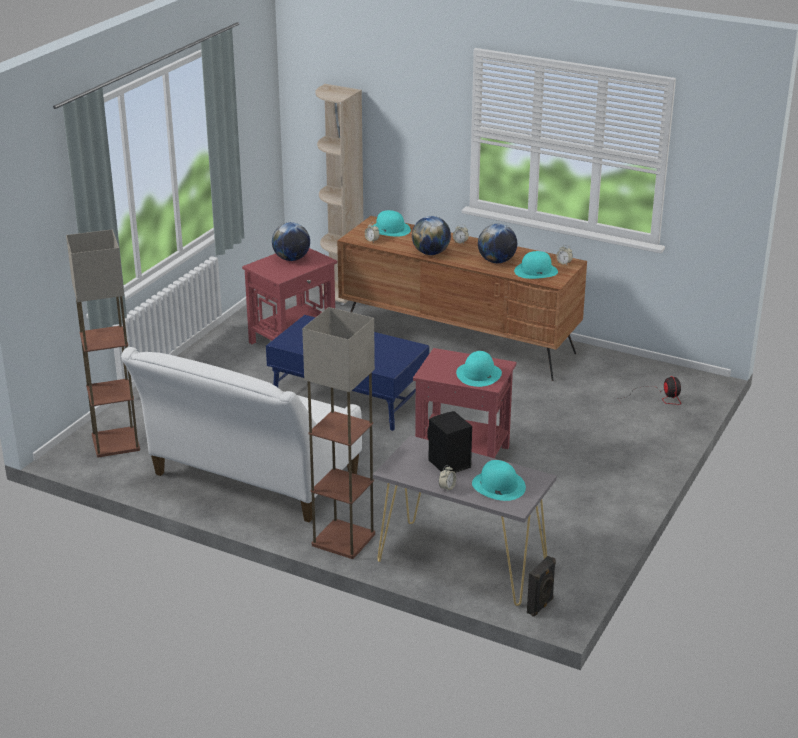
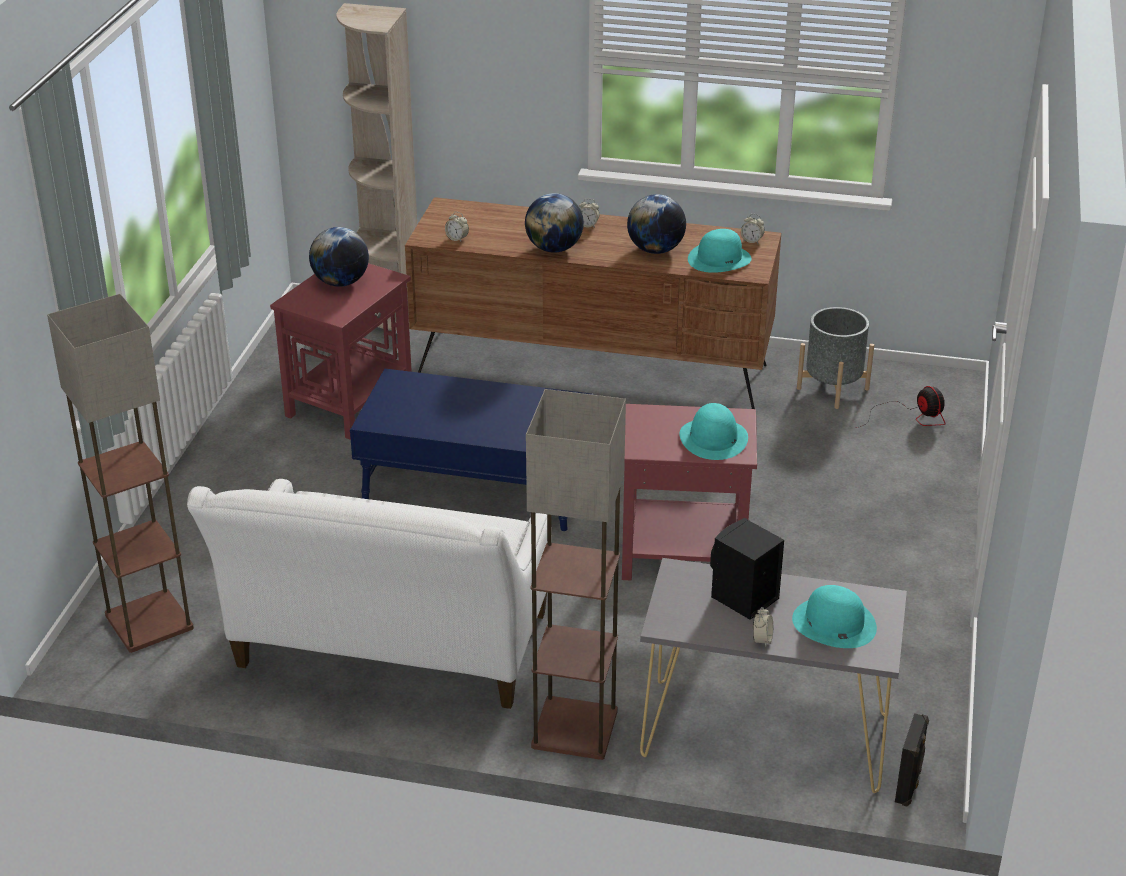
camera: 15 degrees left, 5 degrees up
(390, 229) = (475, 217): turquoise hat -> none
(614, 373) = (832, 388): none -> grey planter

